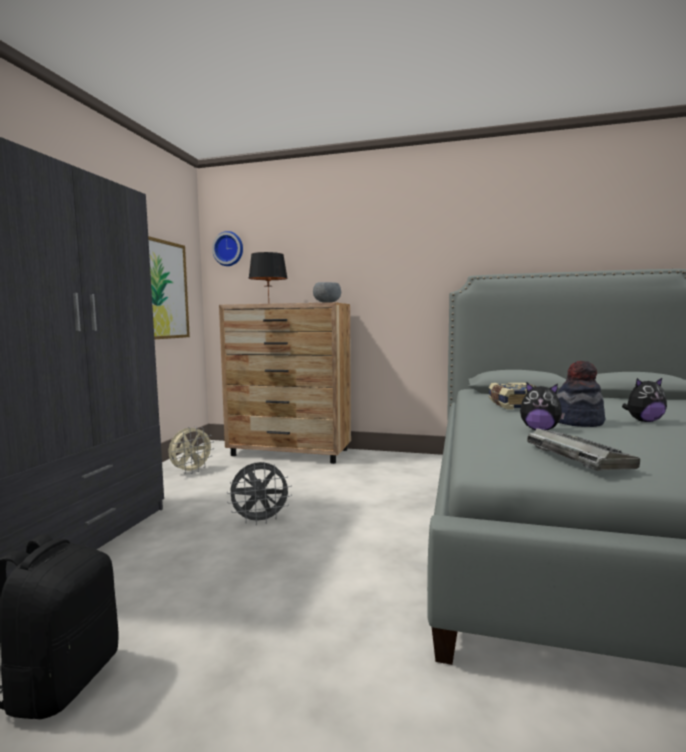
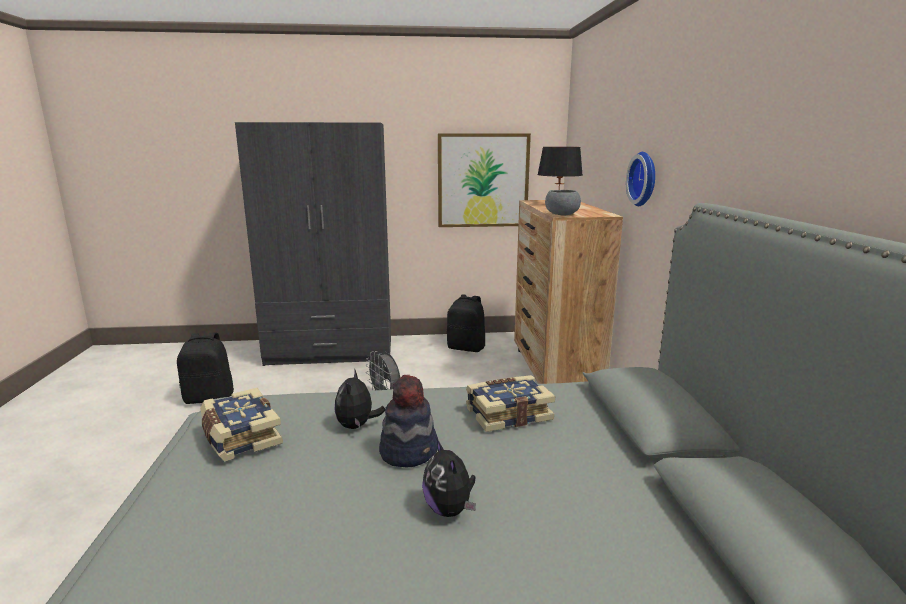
camera: 70 degrees right, 10 degrees up
(191, 471) = (466, 348): beige fan -> black backpack
(229, 249) = (575, 132): wall clock -> wall clock (645, 179)
(577, 456) = (240, 437): keyboard -> book

